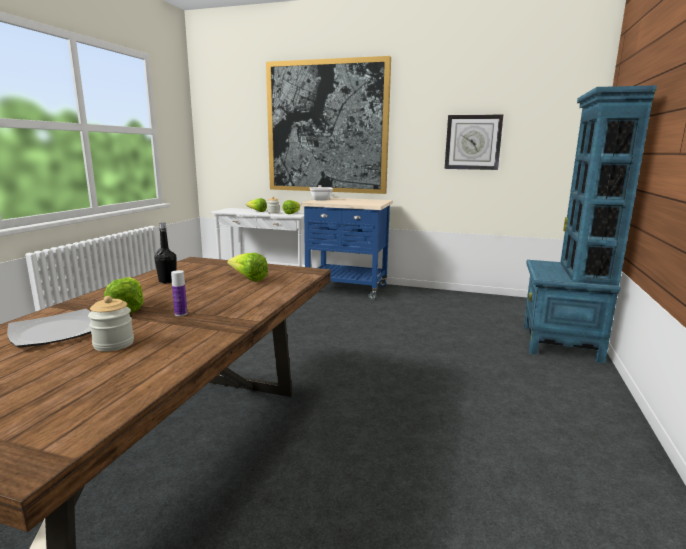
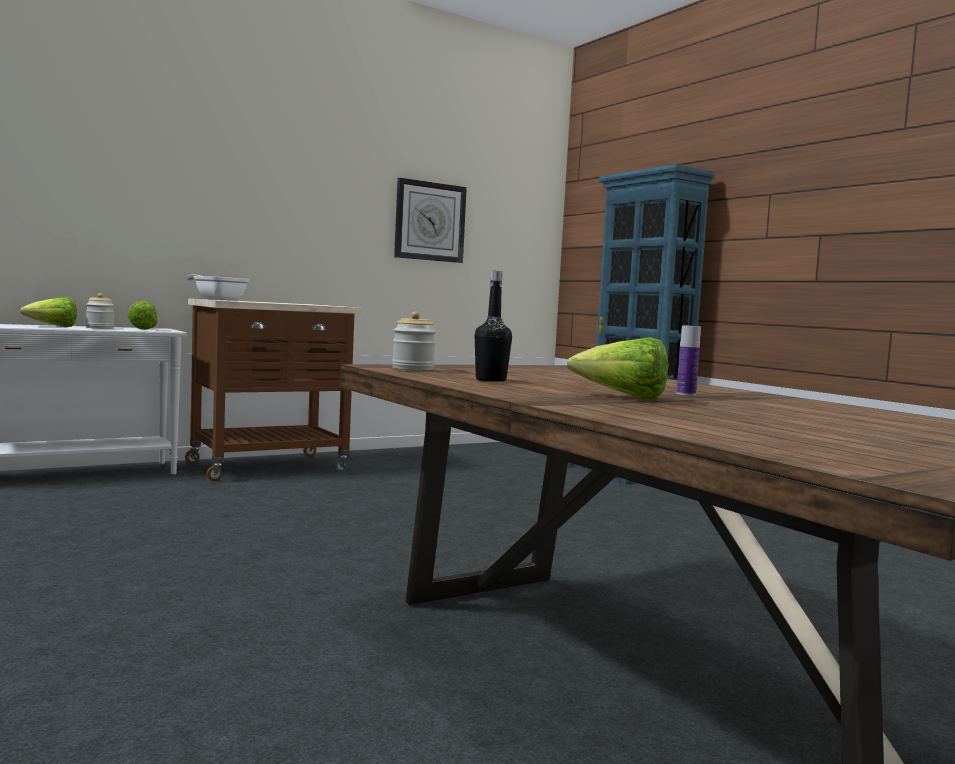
camera: 50 degrees left, 10 degrees down
(55, 332) = (693, 415): plate -> none
(114, 344) = (786, 412): jar -> jar (413, 369)
(248, 279) = (557, 373): lettuce -> none
(327, 128) = (198, 169): picture -> none
(347, 289) = (268, 467): blue cart -> brown cart

